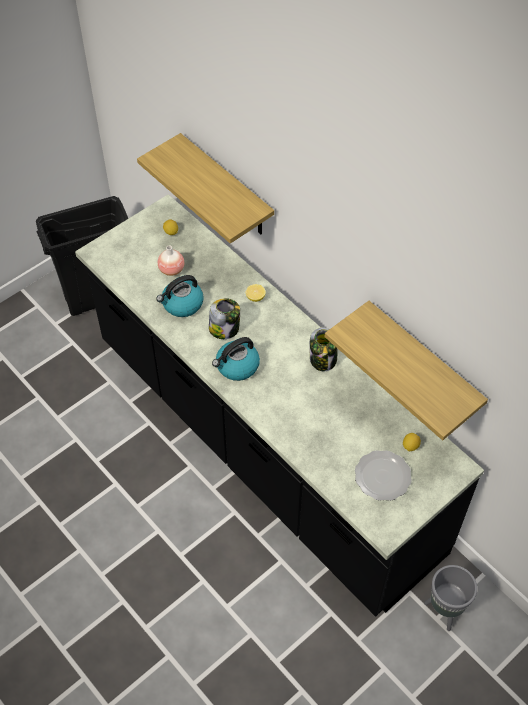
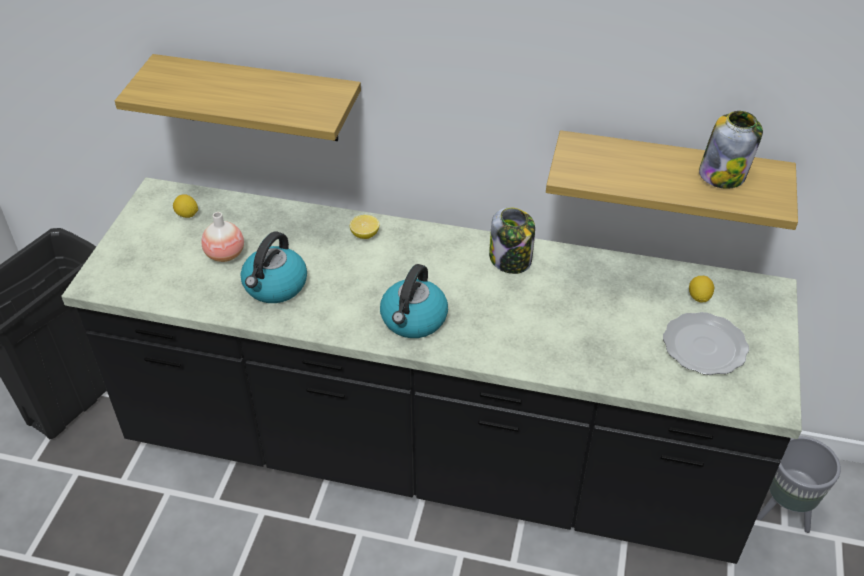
camera: 35 degrees left, 10 degrees down
(224, 329) = (358, 286): jar -> jar (723, 174)

